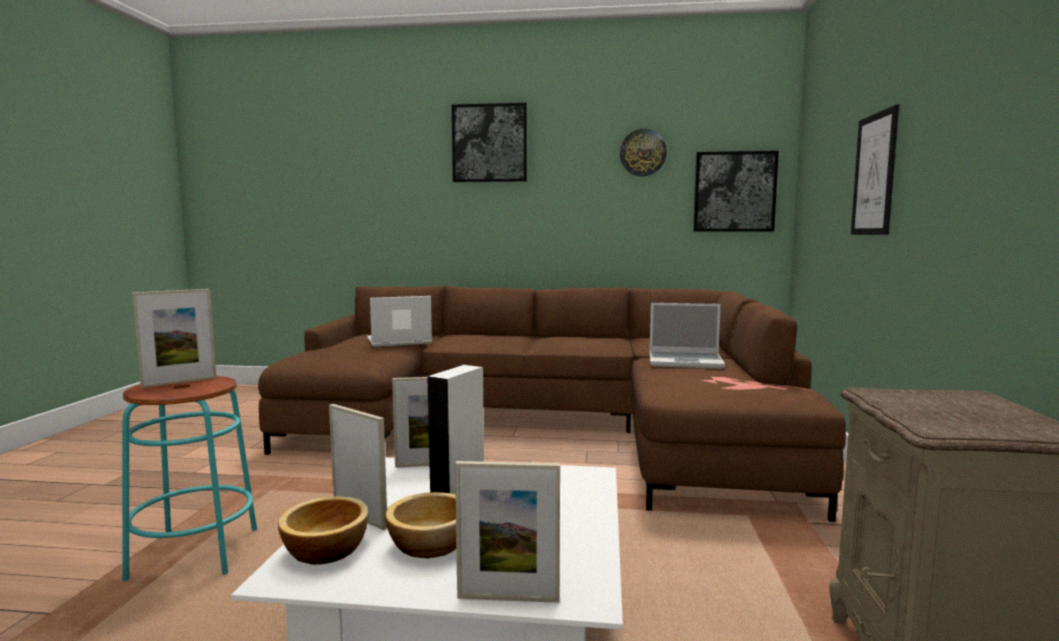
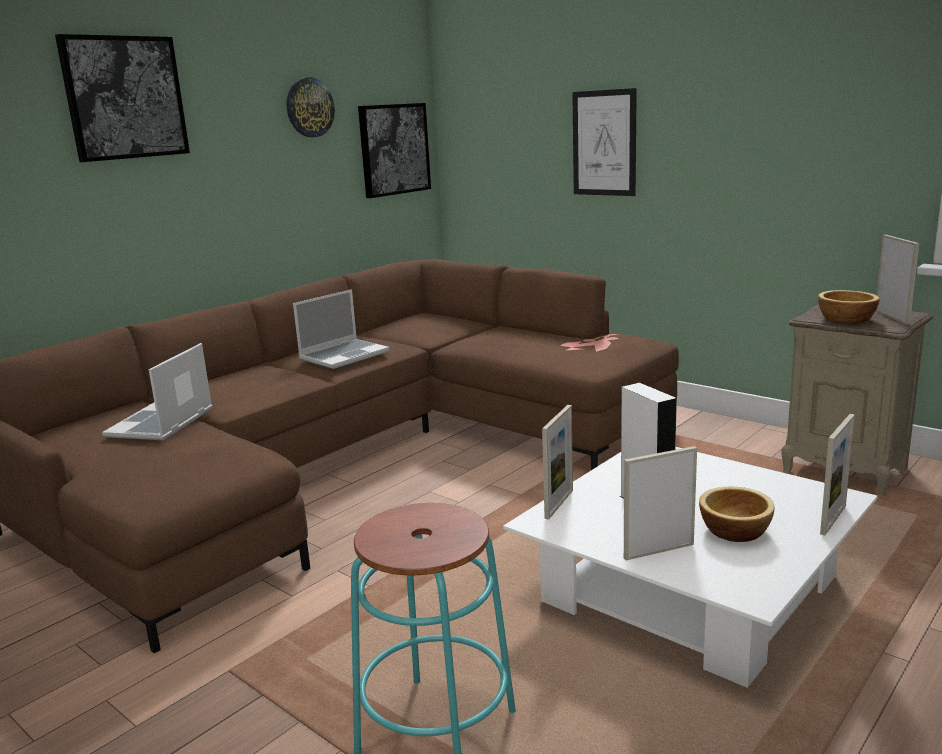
camera: 55 degrees left, 10 degrees up
(179, 382) = (396, 533): picture frame -> picture frame (891, 317)
(325, 549) = (714, 573): bowl -> bowl (845, 319)
(686, 362) = (502, 339): laptop -> laptop (344, 355)

